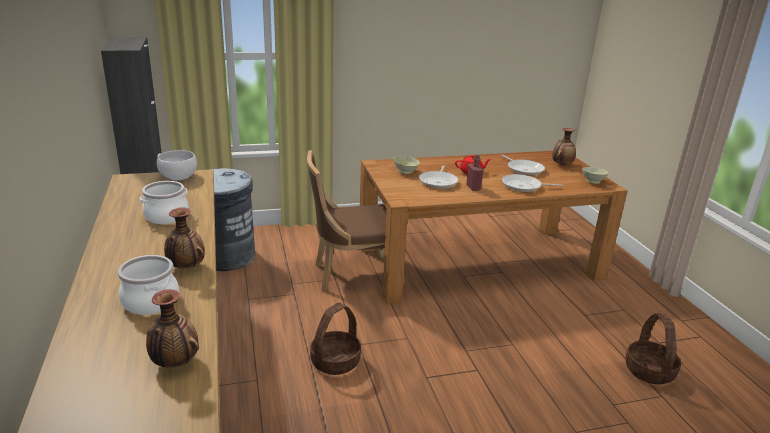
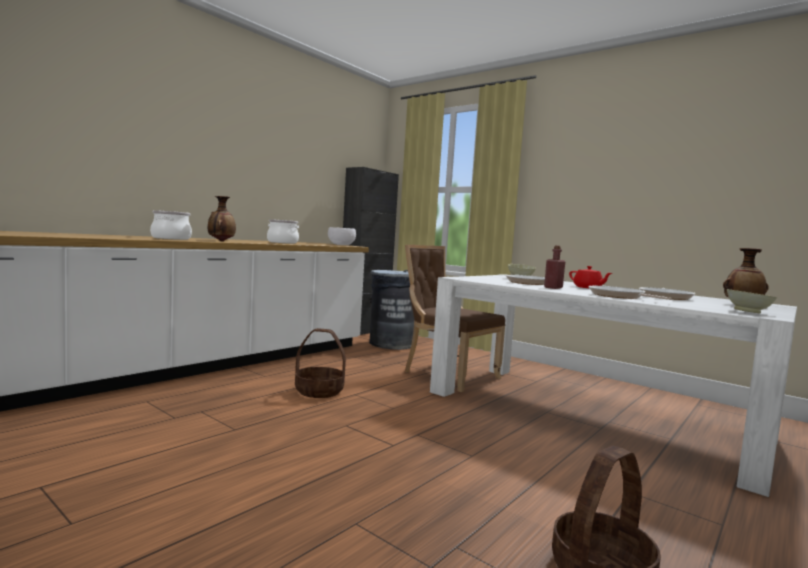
camera: 55 degrees right, 20 degrees down
(174, 363) = (102, 237): vase -> none
(478, 261) = (591, 414): brown dining table -> white dining table

